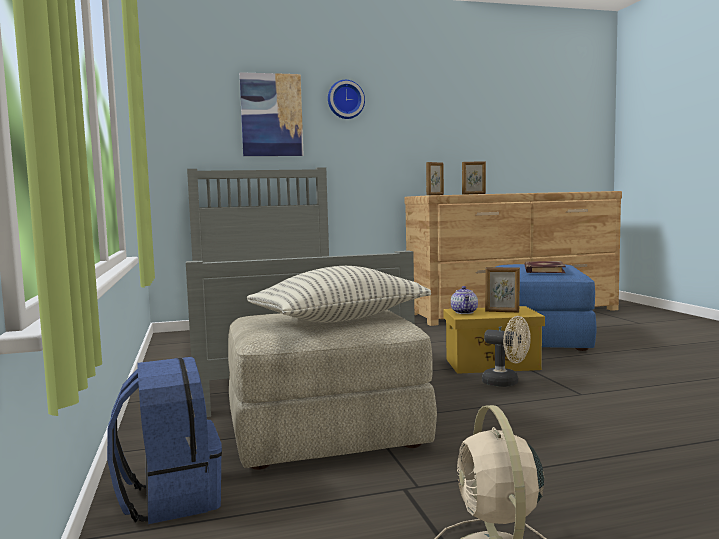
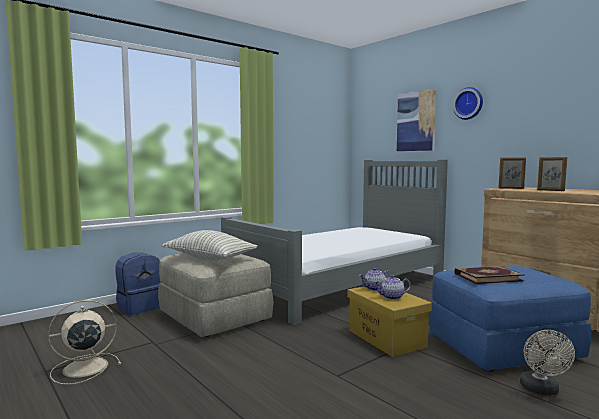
camera: 65 degrees right, 0 degrees up
(502, 311) = (392, 297): picture frame -> teapot
(506, 383) = (341, 347): beige fan -> beige fan (541, 390)

